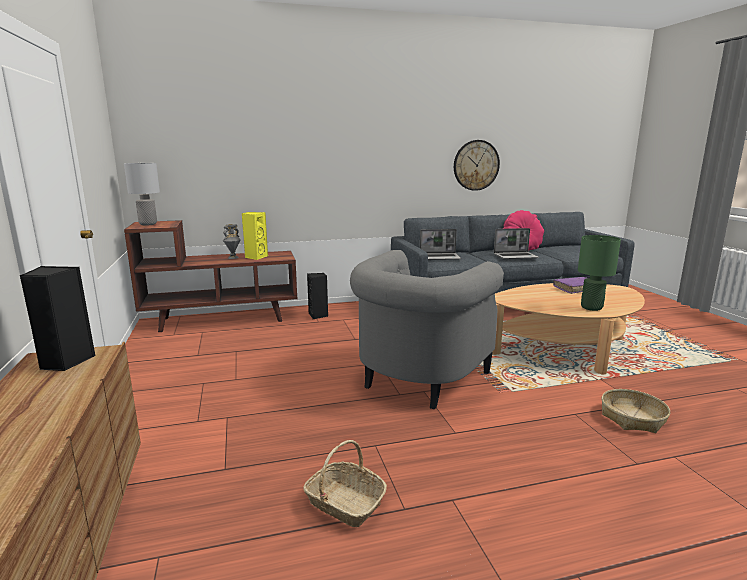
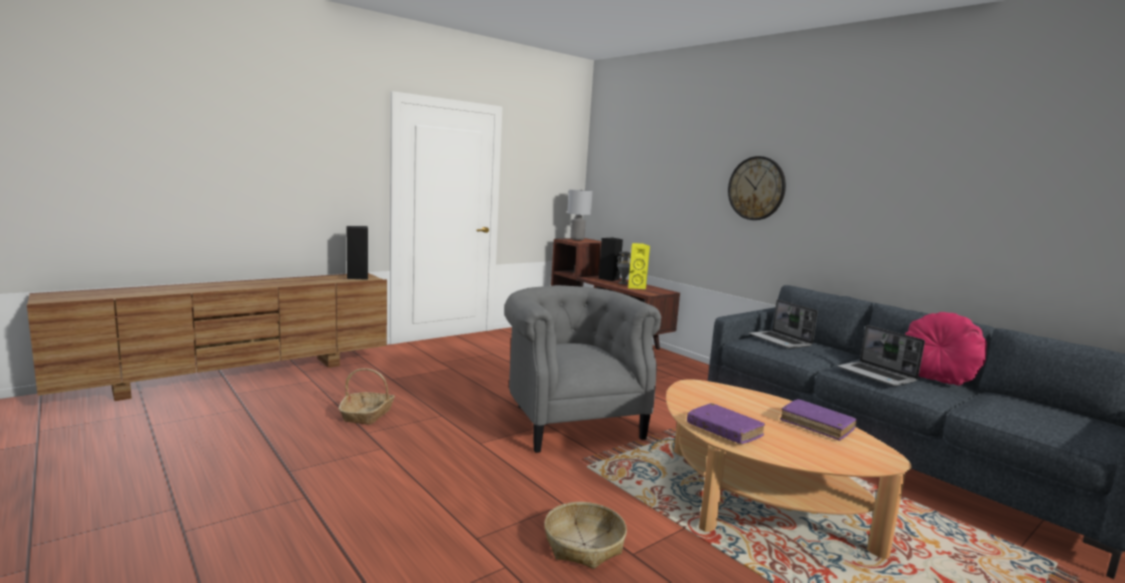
camera: 65 degrees right, 5 degrees down
(318, 315) = (666, 364): black speaker -> black speaker (609, 279)
(419, 379) = (570, 421): grey armchair -> grey armchair turned 60 degrees clockwise
(476, 165) = (927, 231): wall clock -> wall clock (756, 188)
(591, 309) = (724, 431): green table lamp -> purple book

